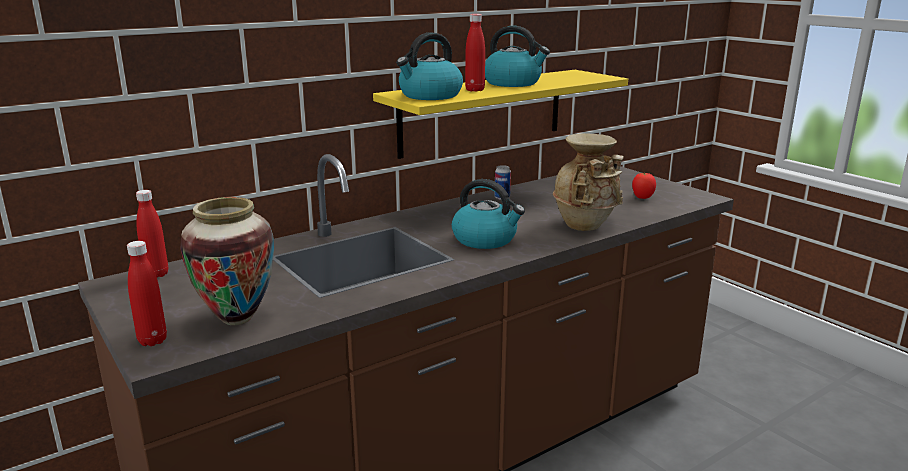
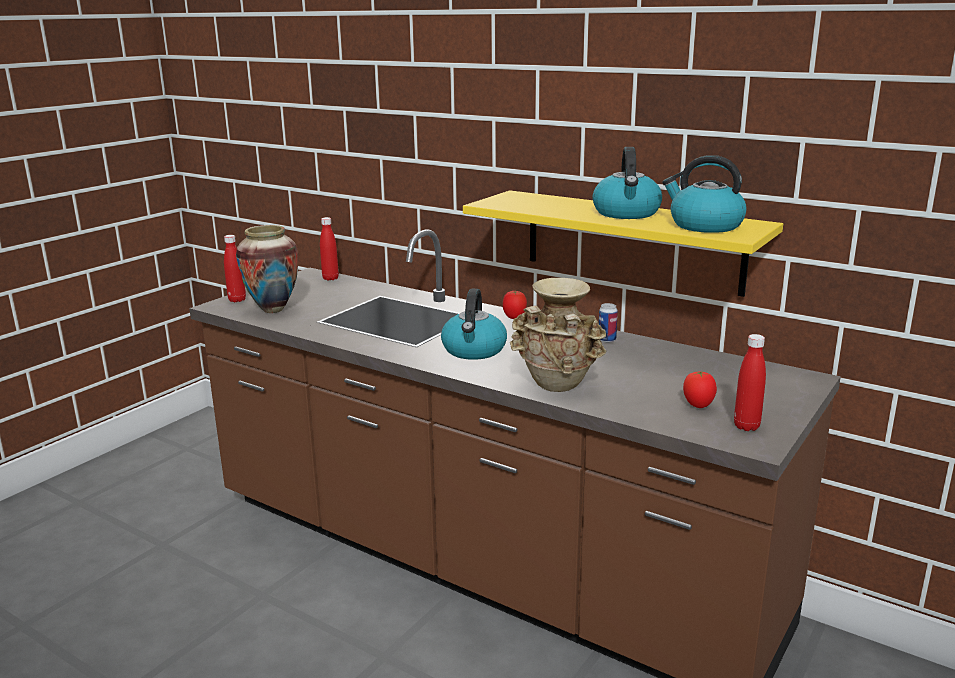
camera: 70 degrees right, 0 degrees up
(416, 215) = (514, 317): none -> tomato
(430, 96) = (513, 202): kettle -> kettle (704, 225)
(475, 90) = (563, 208): red bottle -> red bottle (746, 426)

